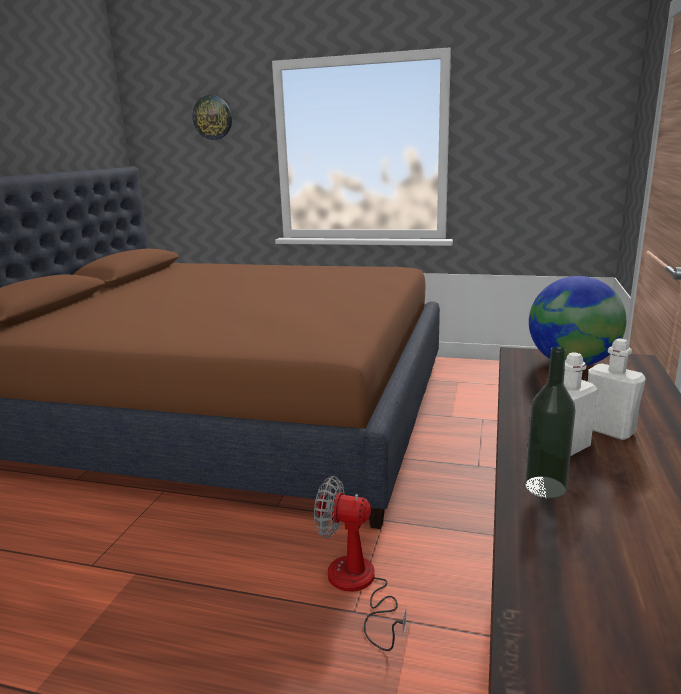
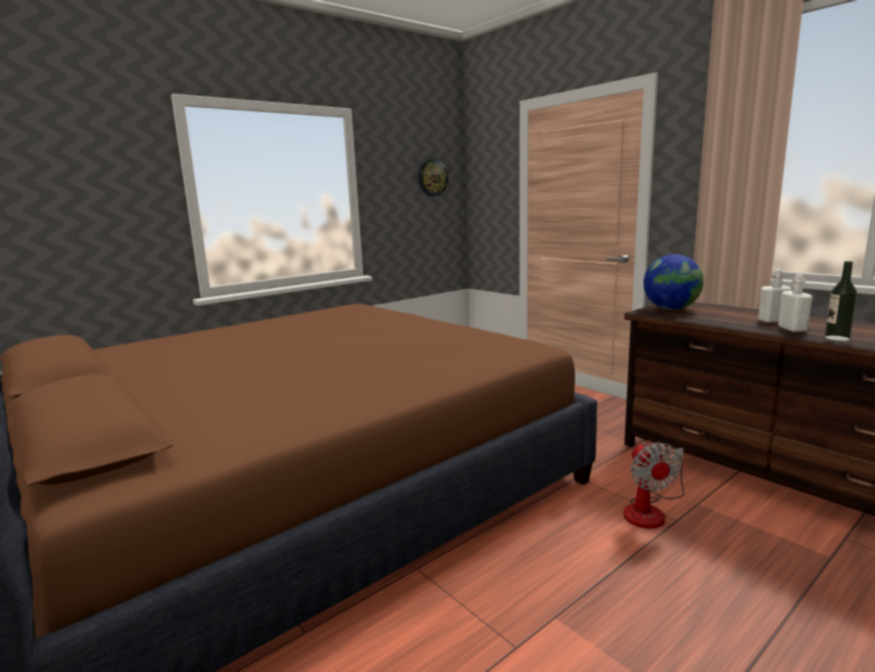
camera: 55 degrees left, 5 degrees down
(212, 117) = (85, 154): wall clock -> wall clock (432, 177)
(358, 587) = (650, 510): fan -> fan turned 60 degrees counterclockwise

